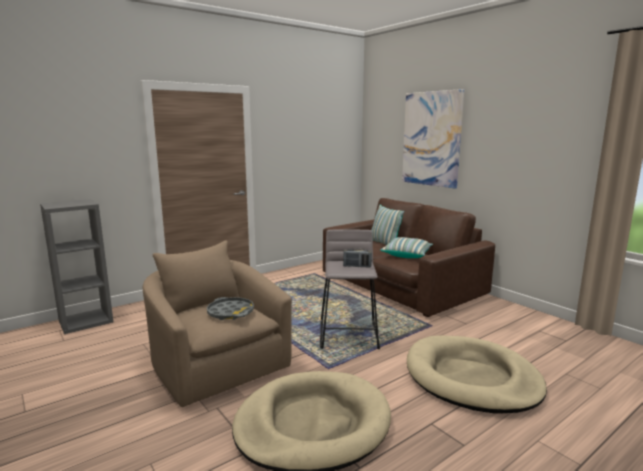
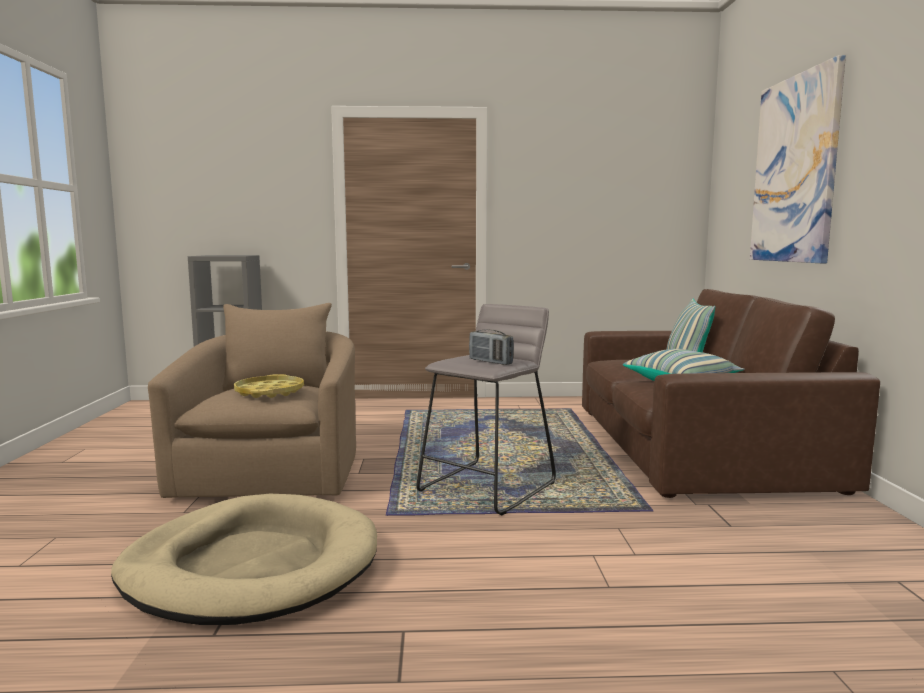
camera: 35 degrees right, 5 degrees down
(230, 312) = (269, 392): grey tray -> yellow tray
(471, 378) = (591, 601): beige dog bed -> none

